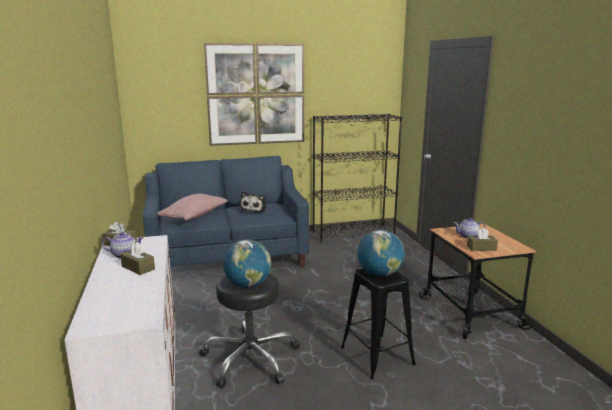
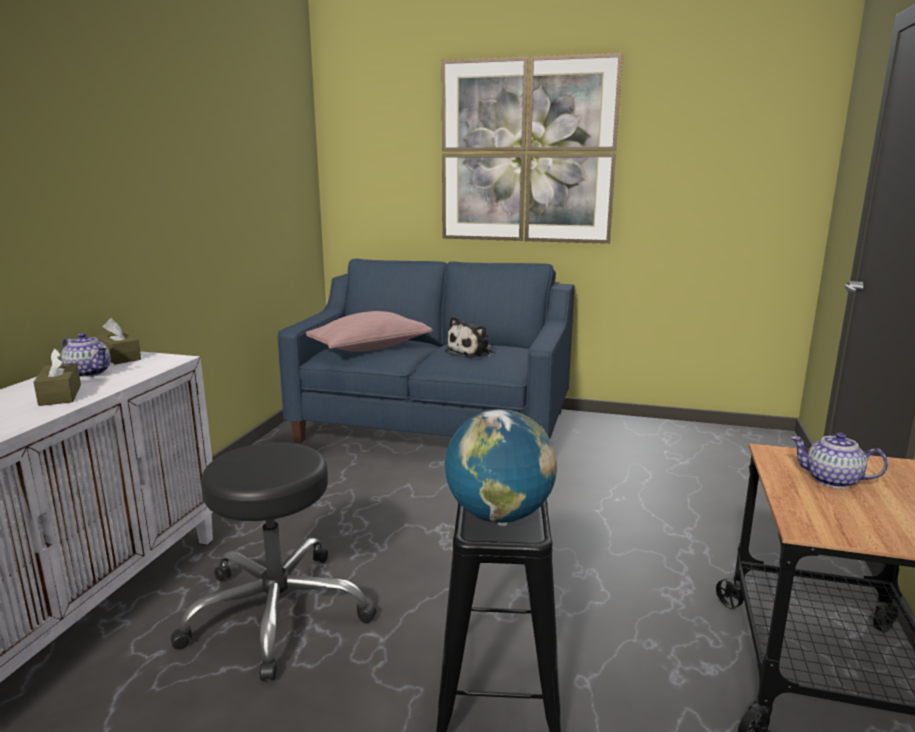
camera: 30 degrees right, 0 degrees up
(248, 285) = (252, 471): globe -> none
(353, 233) = (692, 433): black bookcase -> none
(481, 248) = (836, 518): brown tissue box -> none

